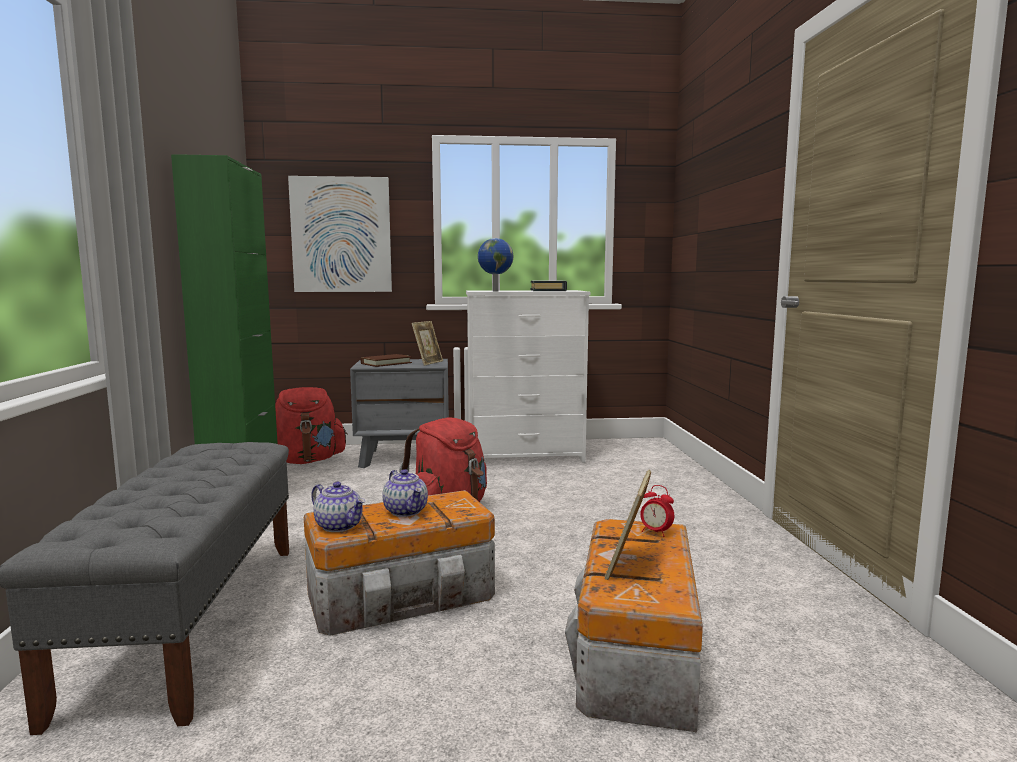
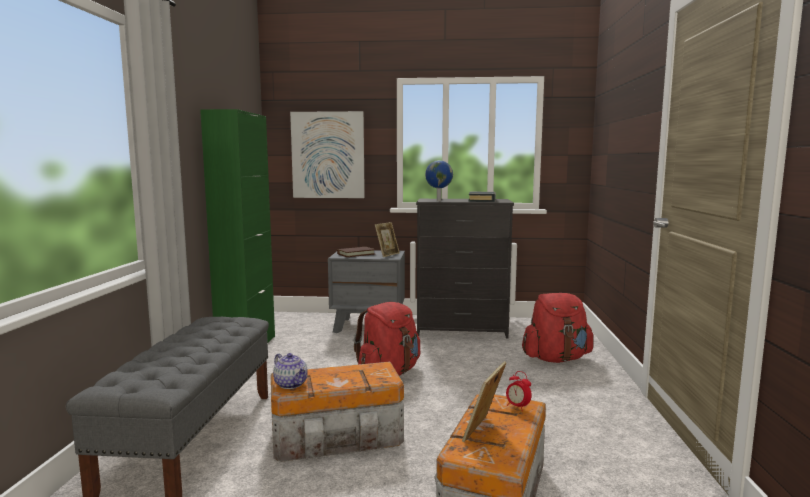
camera: 10 degrees right, 0 degrees up
(307, 461) = (297, 325): red backpack -> red backpack (556, 359)
(406, 511) = (341, 376): teapot -> none
(526, 456) = (462, 329): white dresser -> black dresser

